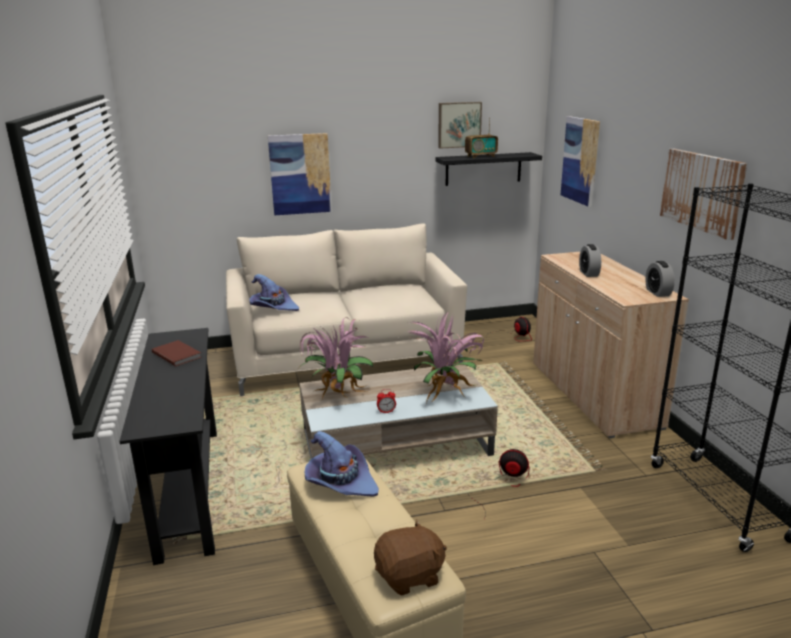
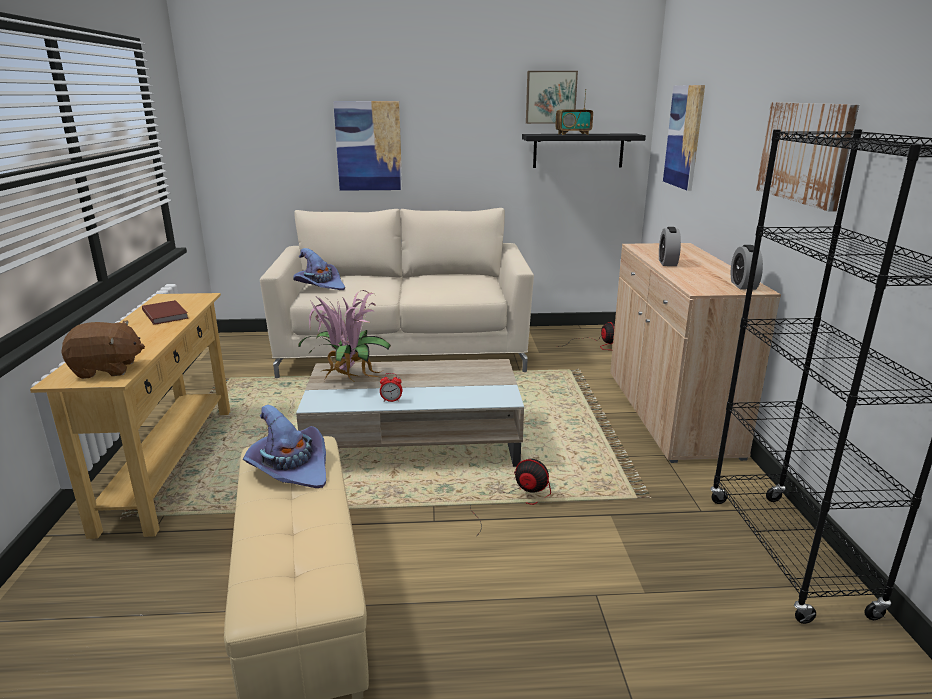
camera: 10 degrees right, 0 degrees up
(188, 489) = (169, 465): black console table -> beige console table
(410, 576) = (301, 587): brown plush toy -> brown plush toy (107, 369)
(447, 393) = (471, 388): potted plant -> none

